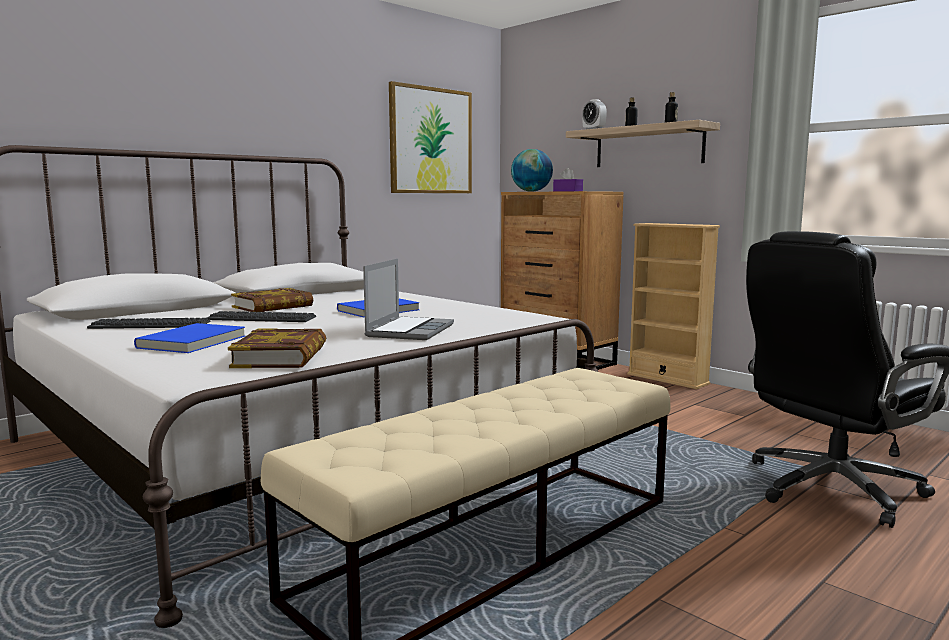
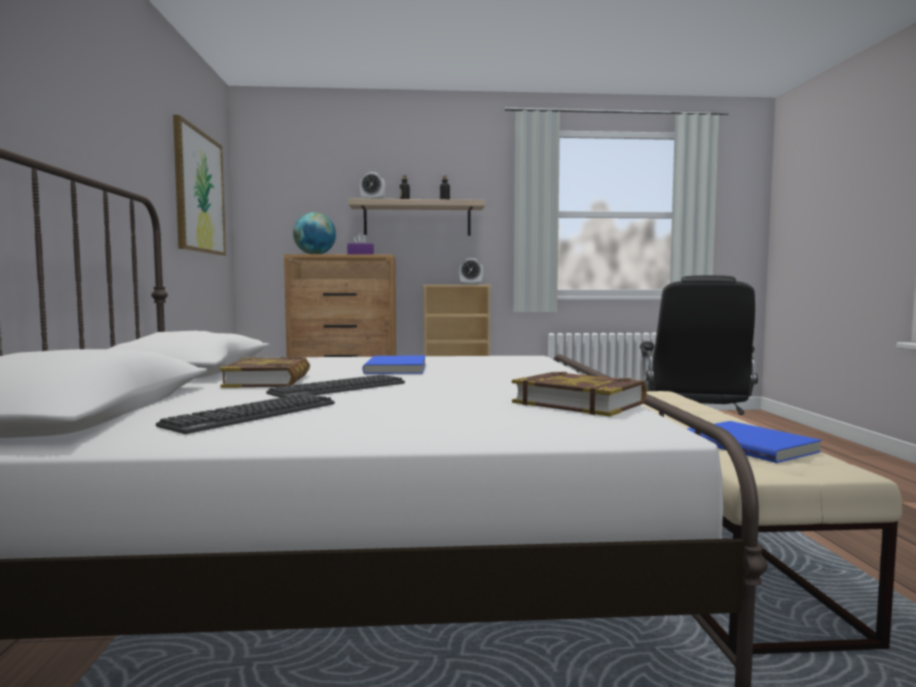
camera: 50 degrees left, 5 degrees down
(194, 342) = (428, 413): blue book -> blue book (751, 445)
(409, 330) = (521, 374): laptop -> none
(690, 224) = (471, 284): none -> alarm clock

